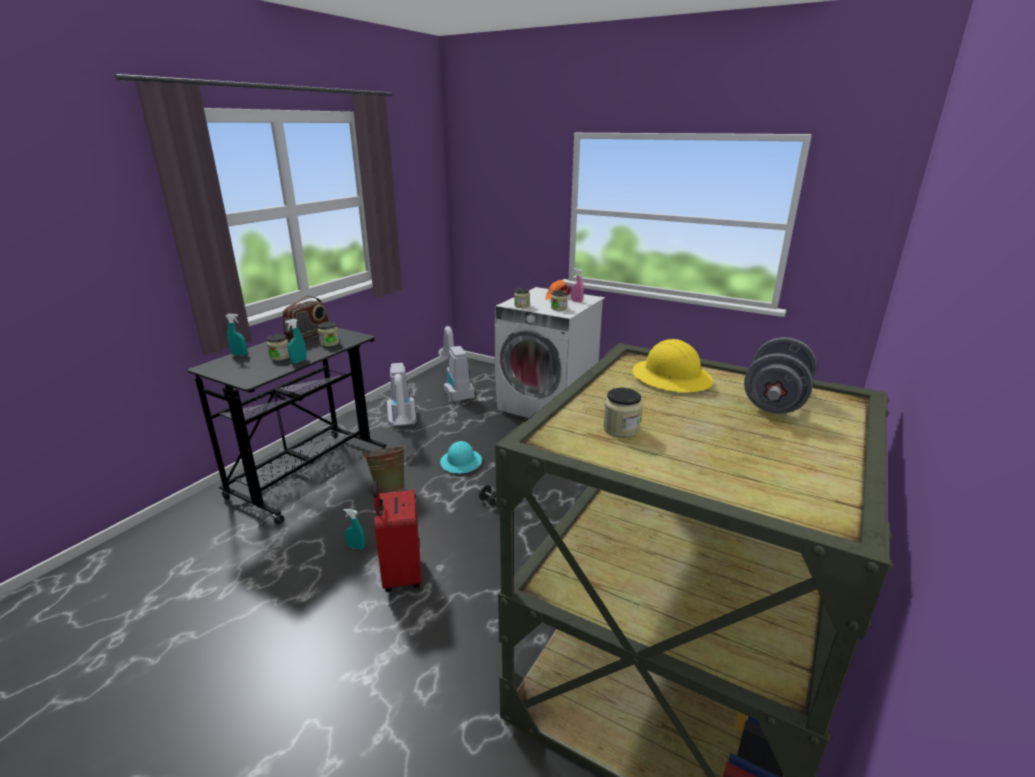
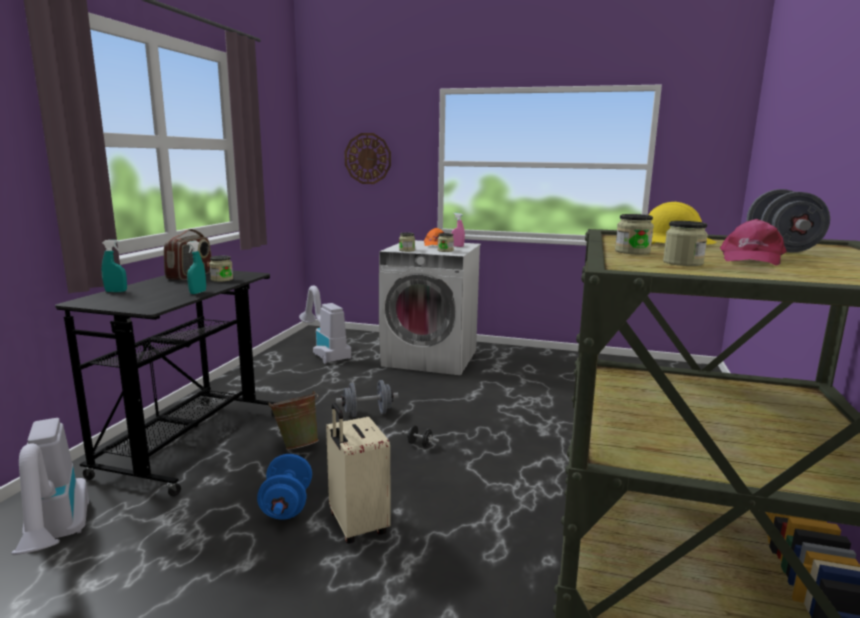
camera: 15 degrees left, 10 degrees down
(280, 357) = (170, 290): jar -> jar (632, 251)
(356, 547) = (286, 505): turquoise spray bottle -> blue dumbbell
(401, 575) = (356, 525): red suitcase -> beige suitcase
(403, 426) = (283, 388): vacuum cleaner -> vacuum cleaner (56, 539)
(461, 462) = (367, 413): turquoise hard hat -> grey dumbbell
(506, 202) = (368, 158): none -> wall clock
(705, 424) = (750, 258): none -> pink cap

